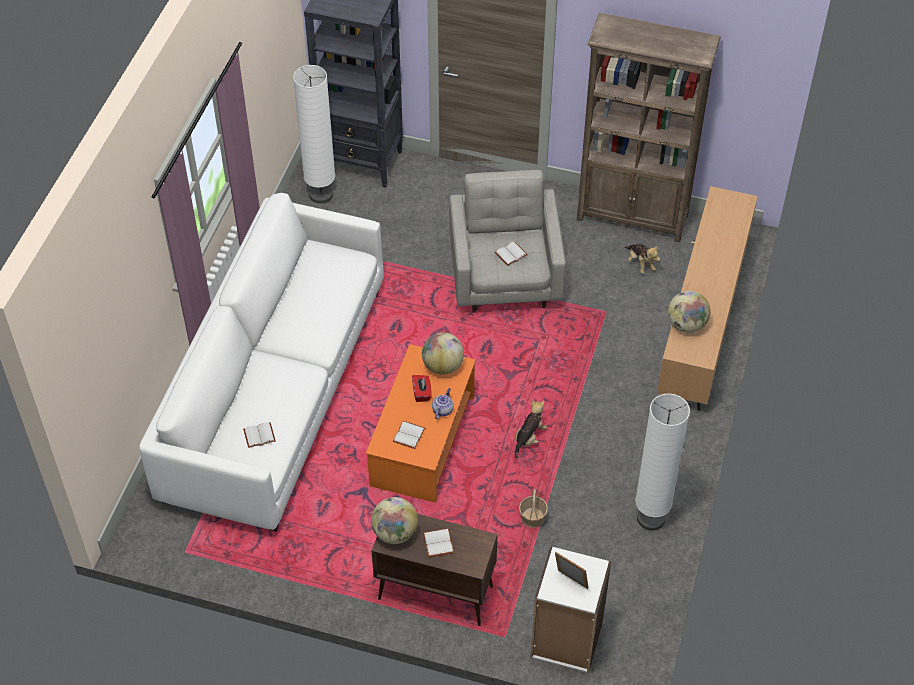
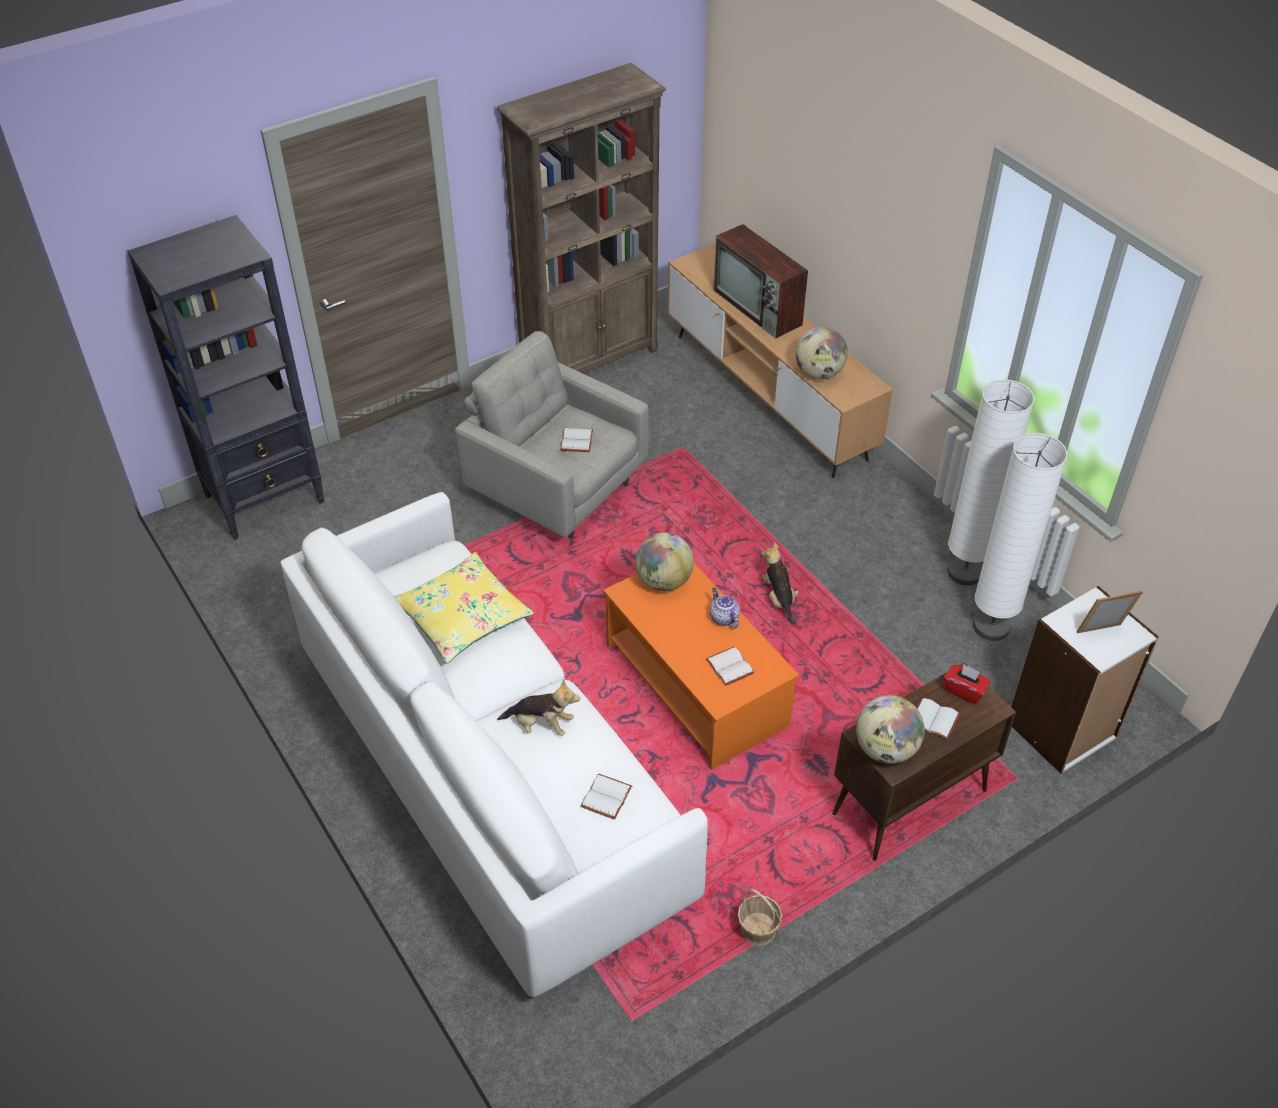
camera: 50 degrees left, 5 degrees down
(319, 297) = (462, 616): none -> yellow pillow
(321, 195) = (263, 558): white floor lamp -> white floor lamp (991, 627)
(422, 393) = (682, 620): red tissue box -> red tissue box (964, 690)
(532, 518) = (883, 660): basket -> basket (758, 929)
(640, 264) = (652, 390): plush toy -> plush toy (541, 725)
(716, 257) = (759, 308): none -> television

